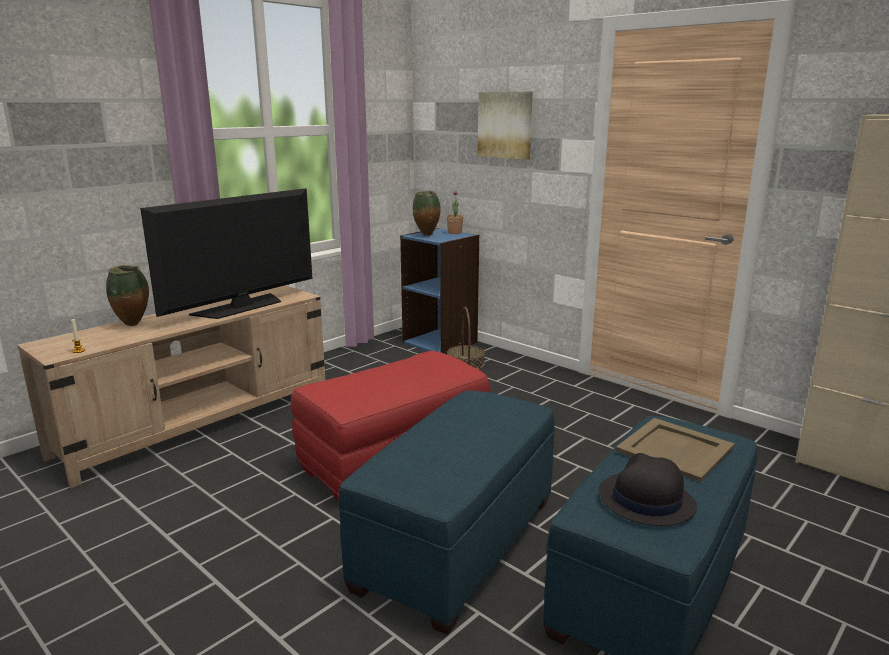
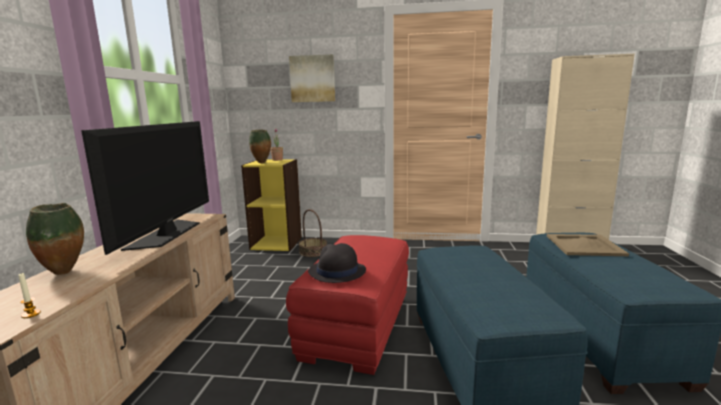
camera: 35 degrees left, 5 degrees down
(440, 342) = (276, 243): blue bookcase -> yellow bookcase
(645, 500) = (634, 273): black hat -> black hat (336, 272)

